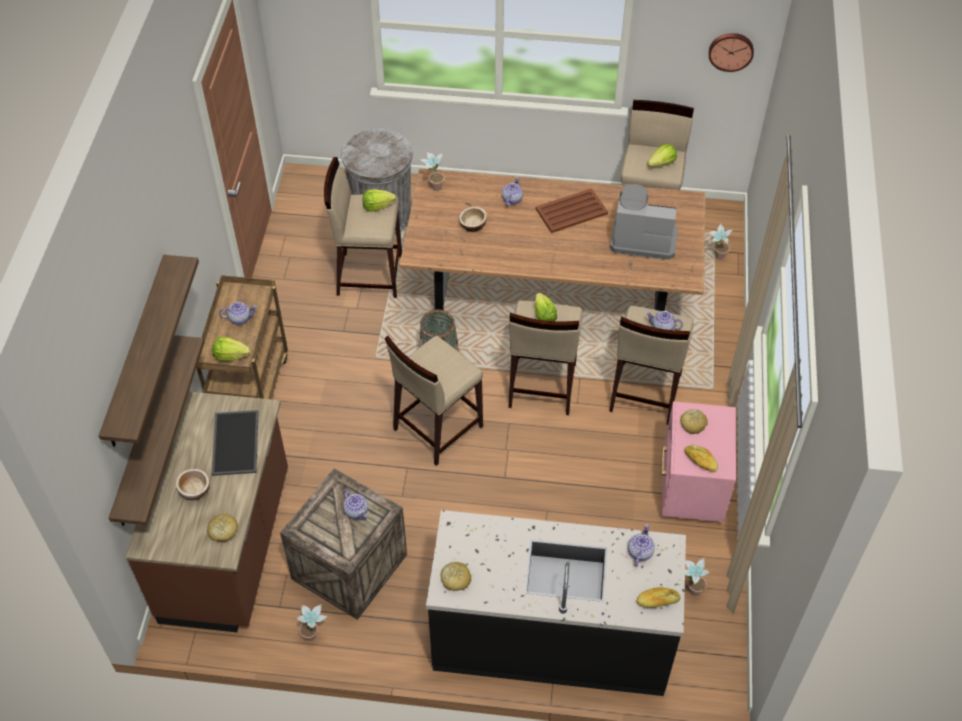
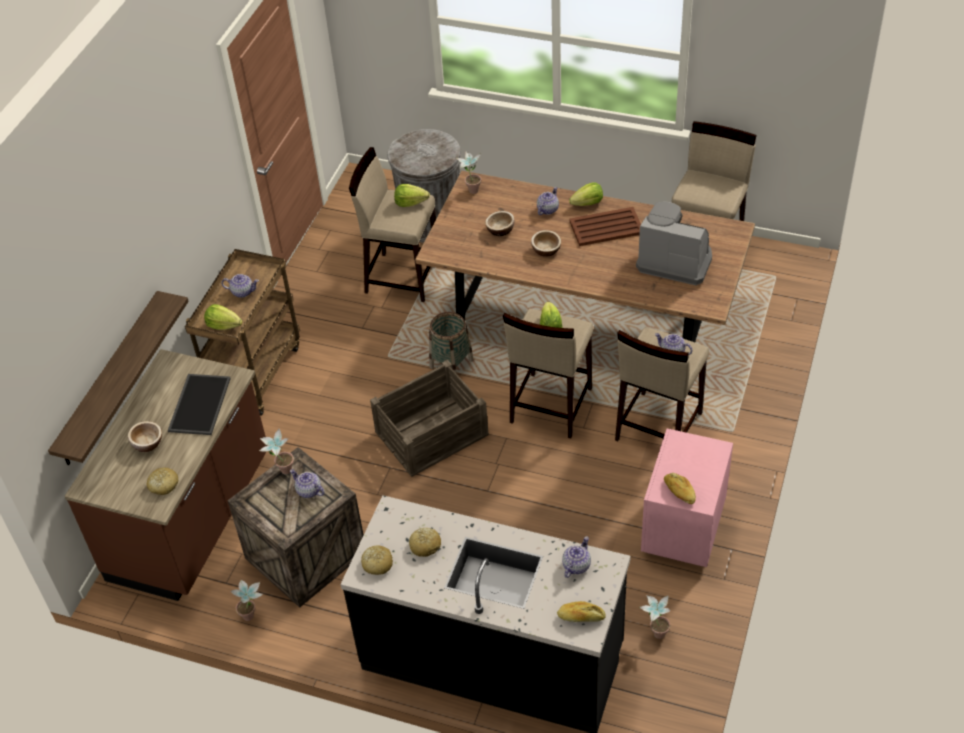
camera: 15 degrees right, 5 degrees down
(137, 353) = (106, 295): shelf -> none
(356, 511) = (308, 491): teapot -> teapot turned 150 degrees clockwise
(437, 428) = (430, 433): beige stool -> crate
(521, 241) = (546, 250): none -> bowl
(662, 164) = (717, 191): lettuce -> lettuce (587, 203)
(693, 424) = (681, 454): bread -> bread (425, 545)
(716, 257) = (772, 300): potted plant -> potted plant (282, 470)
(731, 50) = (795, 75): wall clock -> none

